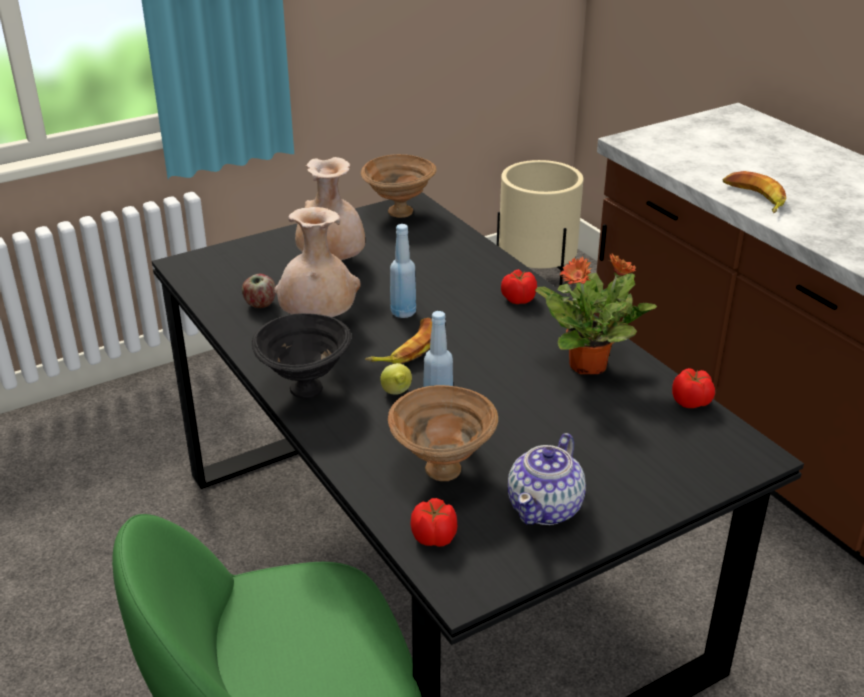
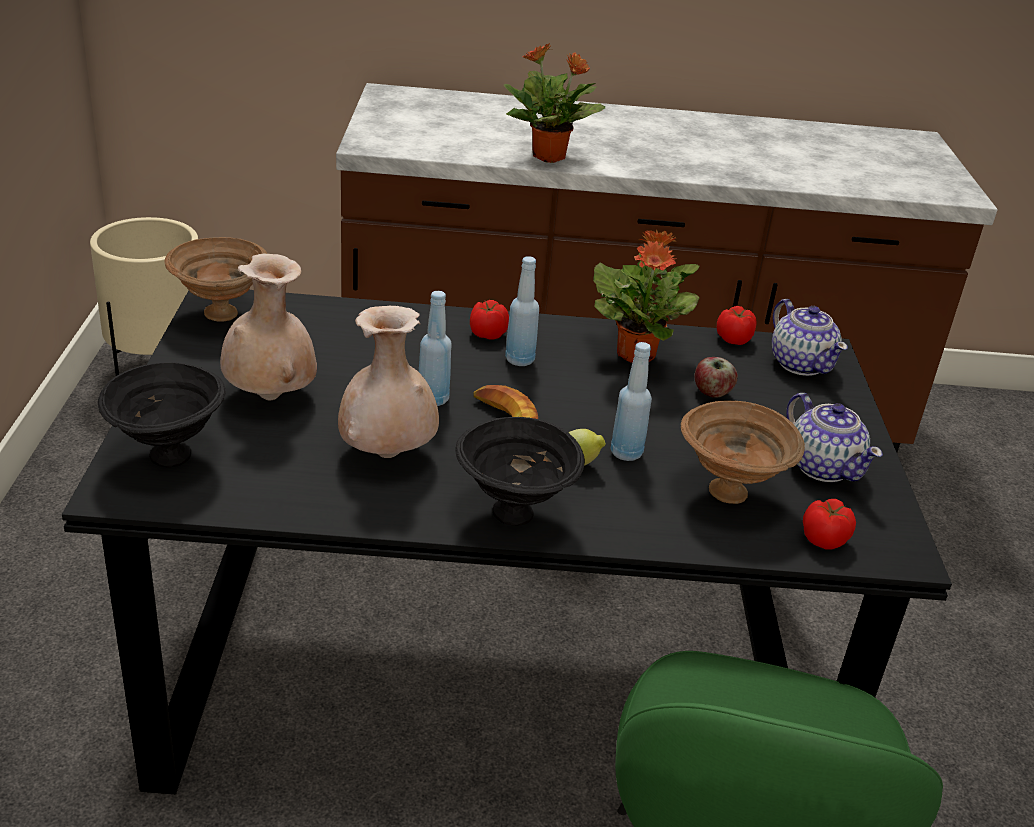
camera: 60 degrees left, 0 degrees up
(232, 263) = (169, 458): none -> black bowl
(260, 304) = (296, 475): apple -> apple (711, 393)
(502, 323) = (520, 360): none -> blue bottle
(706, 448) = (801, 363): none -> teapot
(754, 198) = (550, 157): banana -> potted plant

